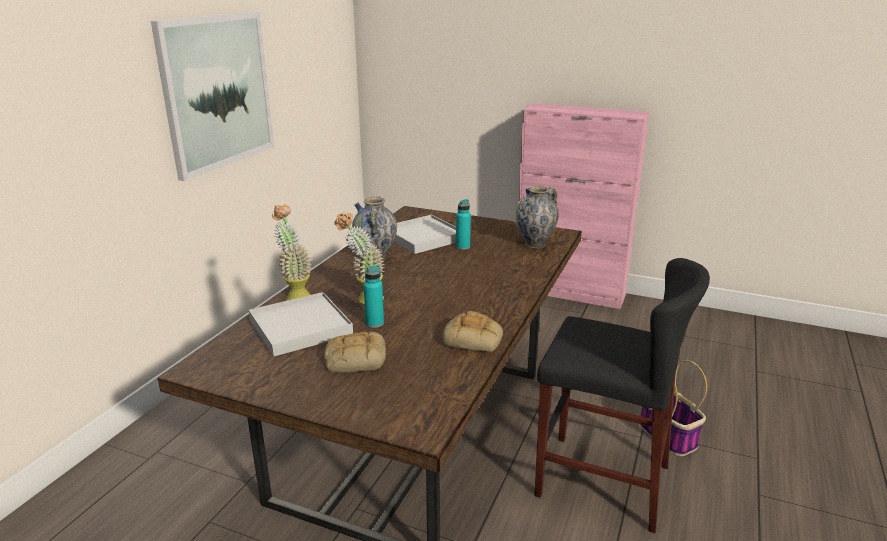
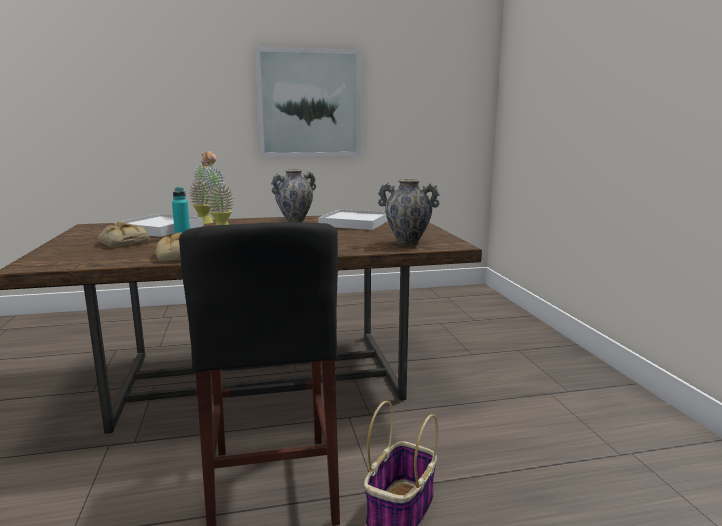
camera: 55 degrees right, 10 degrees down
(462, 247) = (356, 231): turquoise bottle -> none
(570, 292) = (595, 373): pink cabinet -> none

